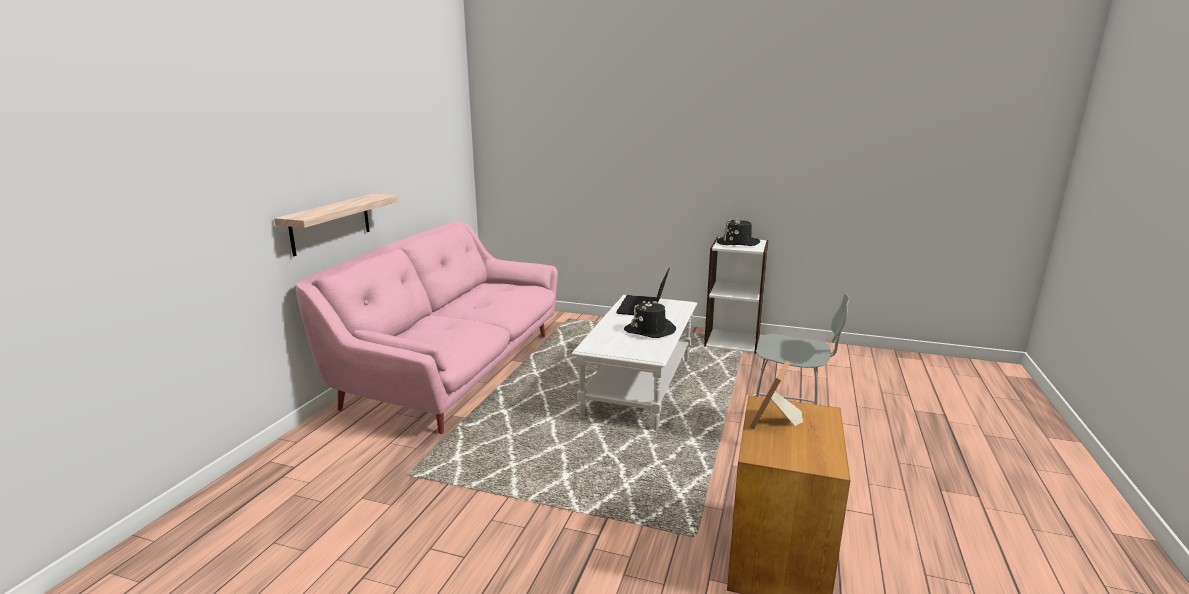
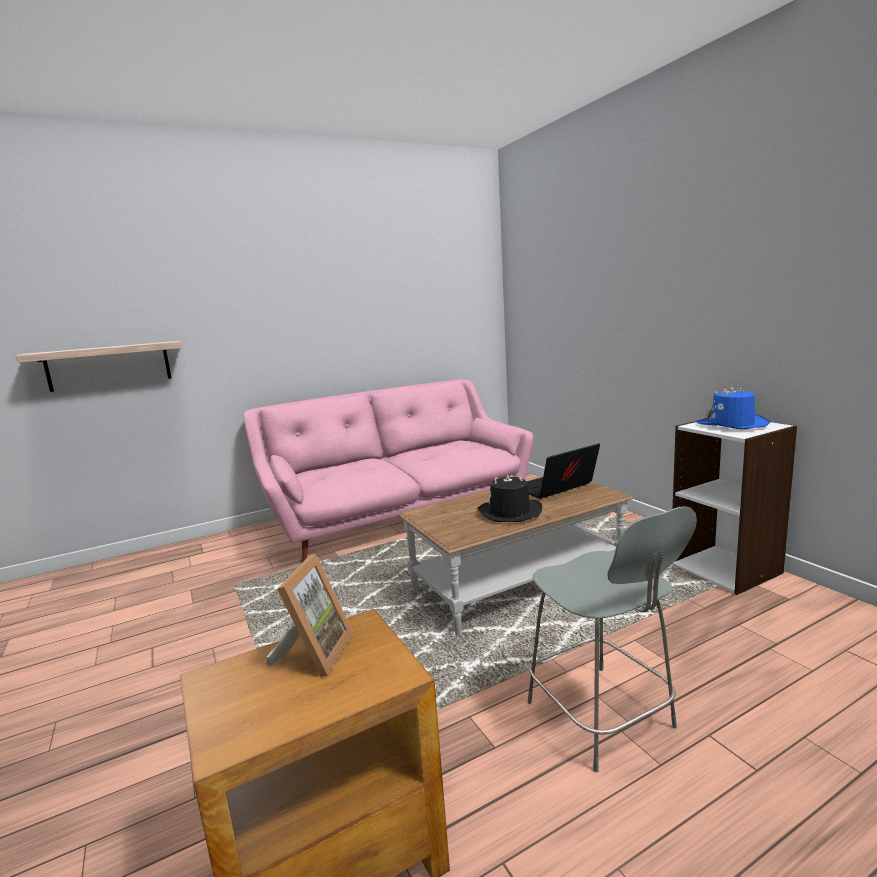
camera: 45 degrees right, 5 degrees down
(331, 223) = (298, 366): shelf -> shelf (109, 366)
(639, 386) = (518, 582): white coffee table -> brown coffee table
(737, 243) = (732, 424): black hat -> blue hat
(773, 422) = (314, 653): picture frame -> picture frame turned 120 degrees clockwise

